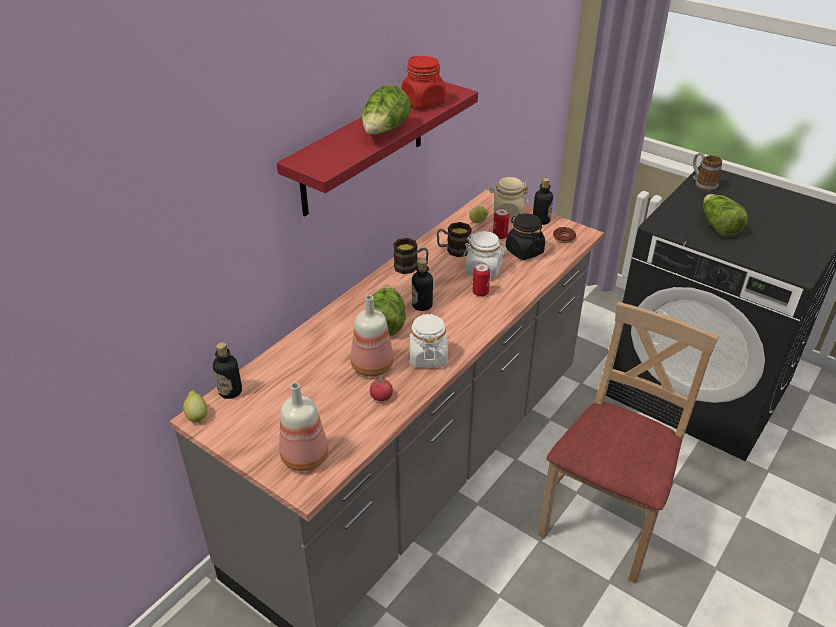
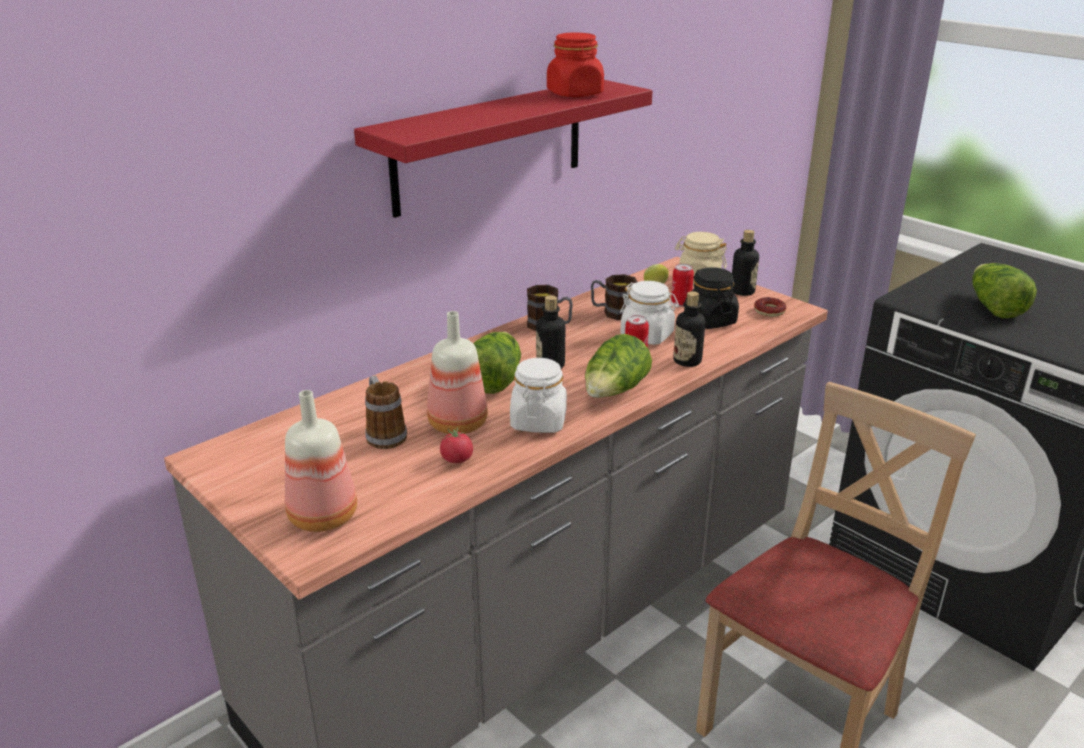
camera: 10 degrees right, 10 degrees down
(197, 416) = (201, 455): lemon -> none
(230, 391) = (257, 433): bottle -> bottle (687, 361)
(385, 131) = (510, 112): lettuce -> lettuce (615, 392)
(702, 184) = (977, 263): mug -> mug (384, 434)

